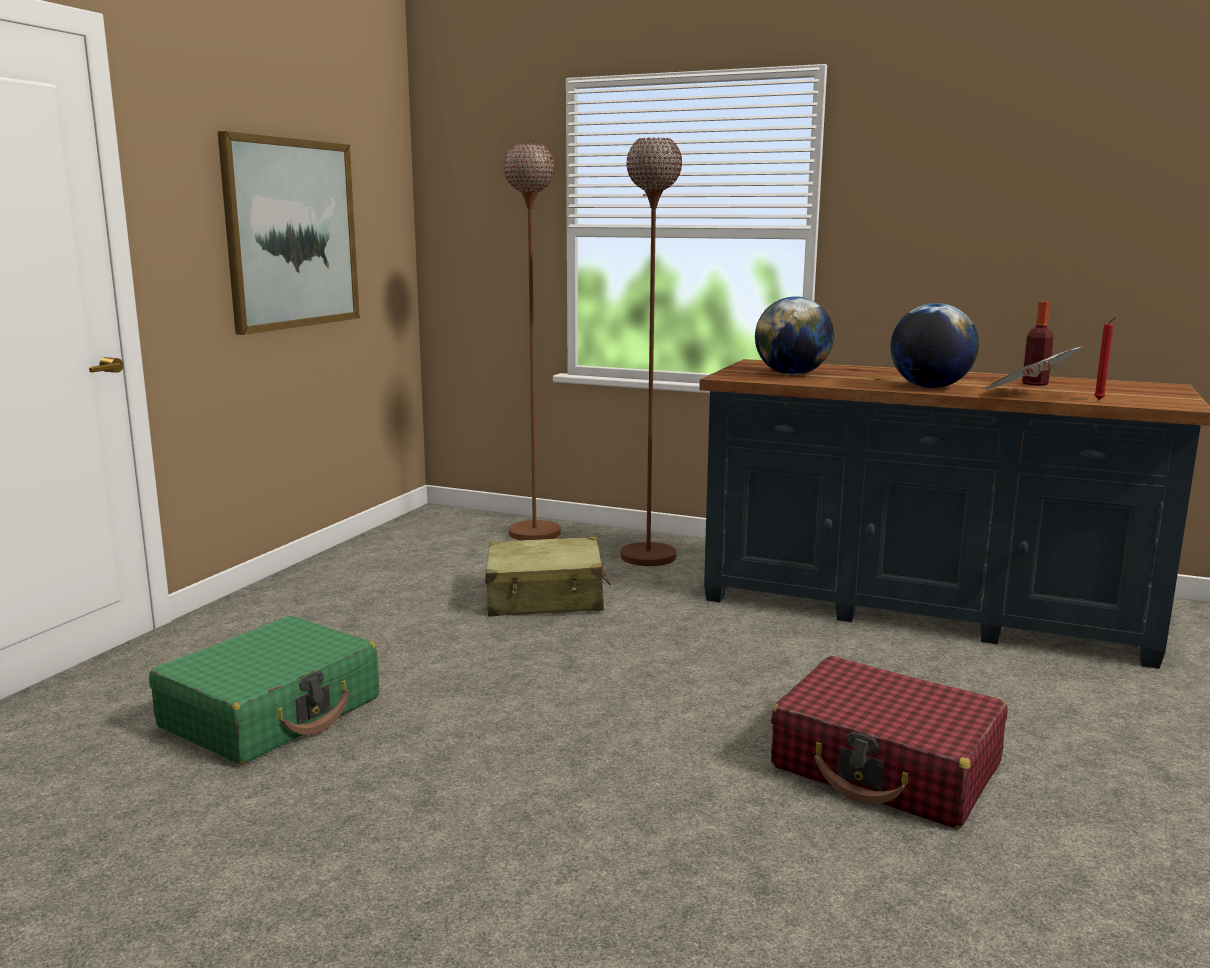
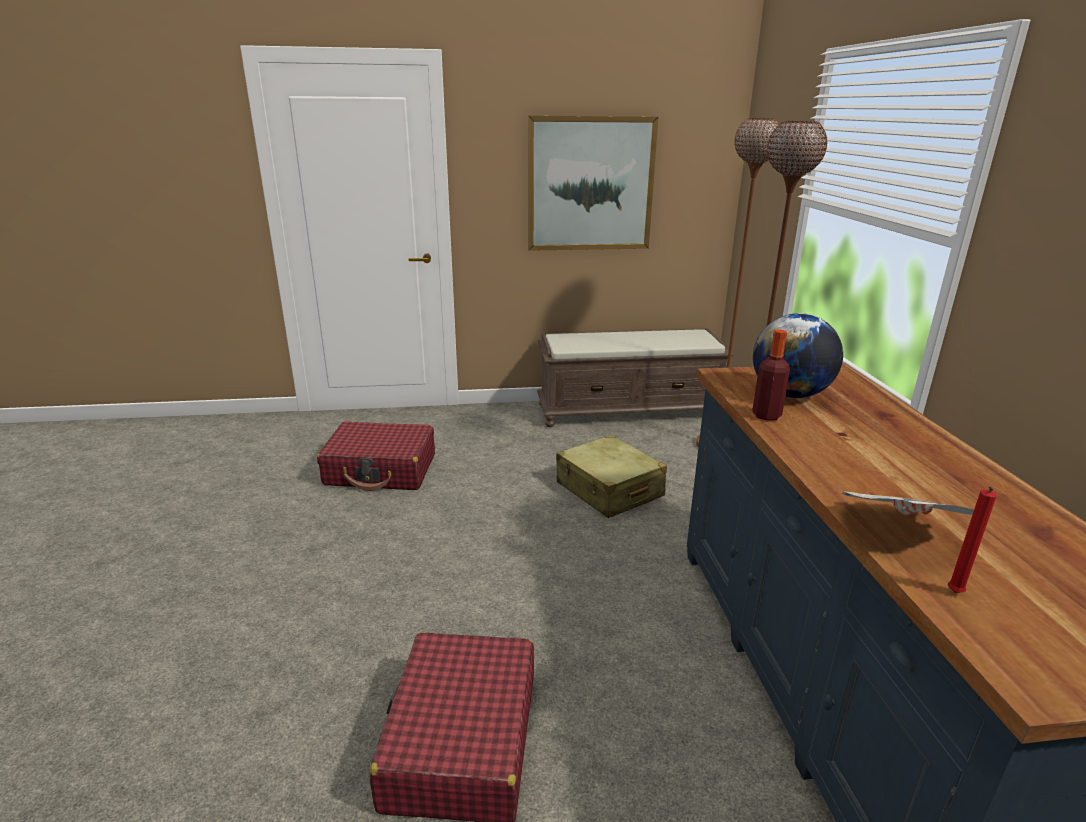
camera: 60 degrees right, 10 degrees up
(272, 712) = (381, 470): green suitcase -> red suitcase
(391, 543) = (629, 410): none -> brown bench
(930, 387) = (838, 467): globe -> none
(1035, 384) = (1004, 530): bottle -> bottle (766, 415)

